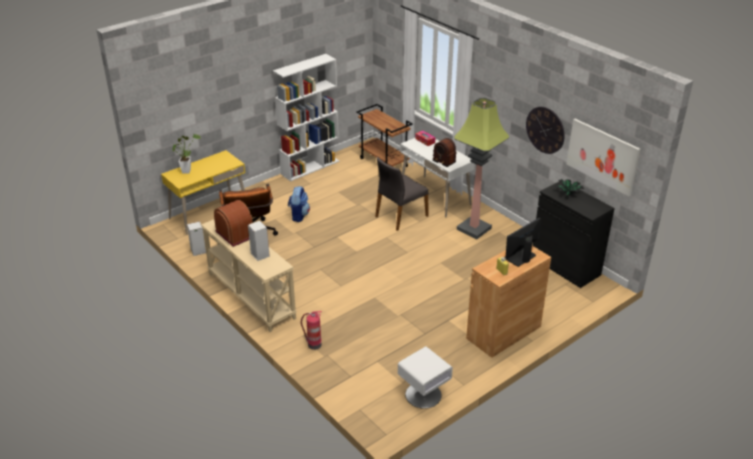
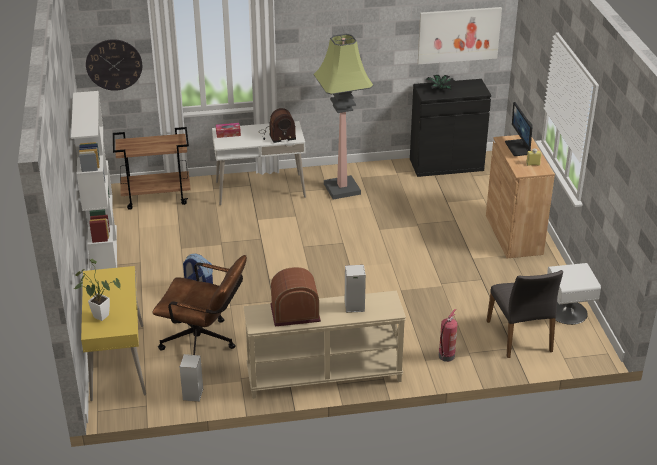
camera: 60 degrees left, 0 degrees up
(400, 216) = (274, 224): grey chair -> grey chair (520, 336)
(545, 130) = (382, 42): wall clock -> wall clock (114, 64)

